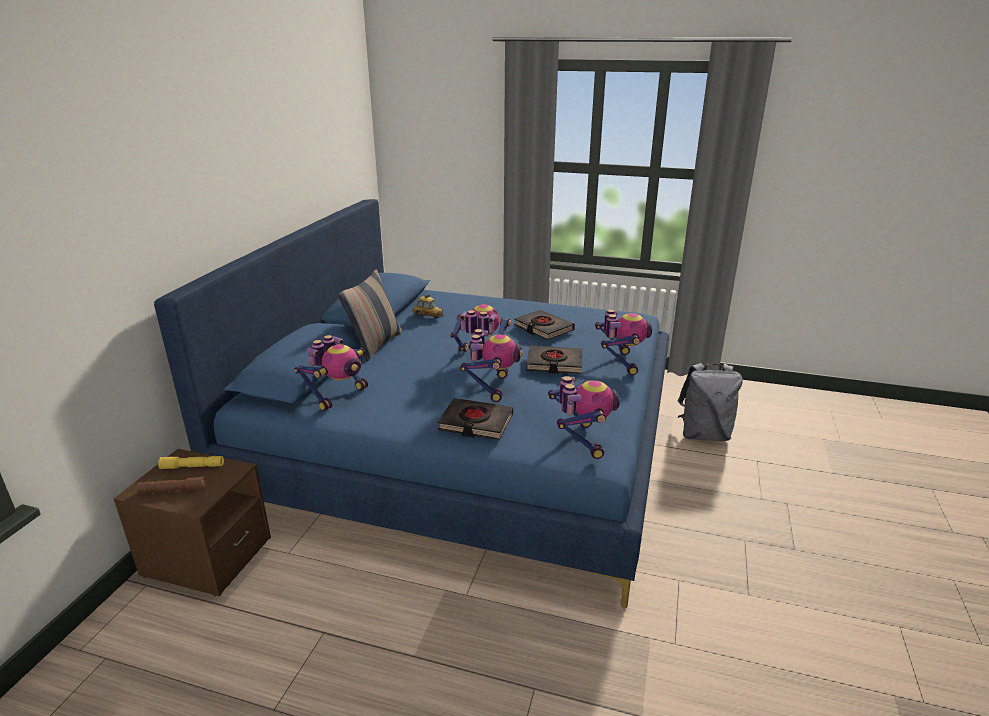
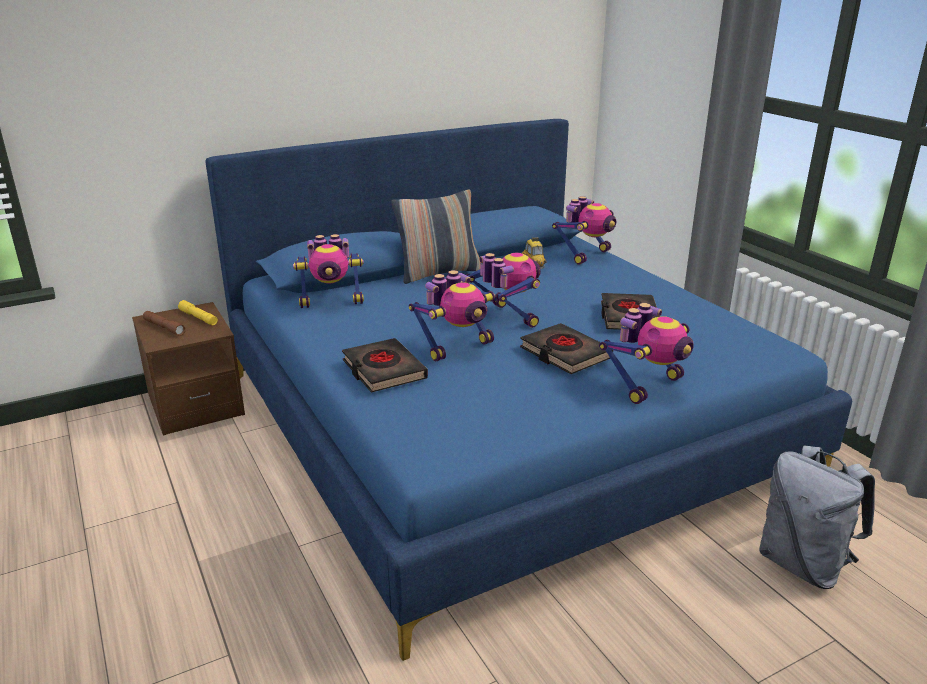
camera: 45 degrees right, 0 degrees up
(581, 440) = (438, 431): toy robot -> toy robot (586, 255)

